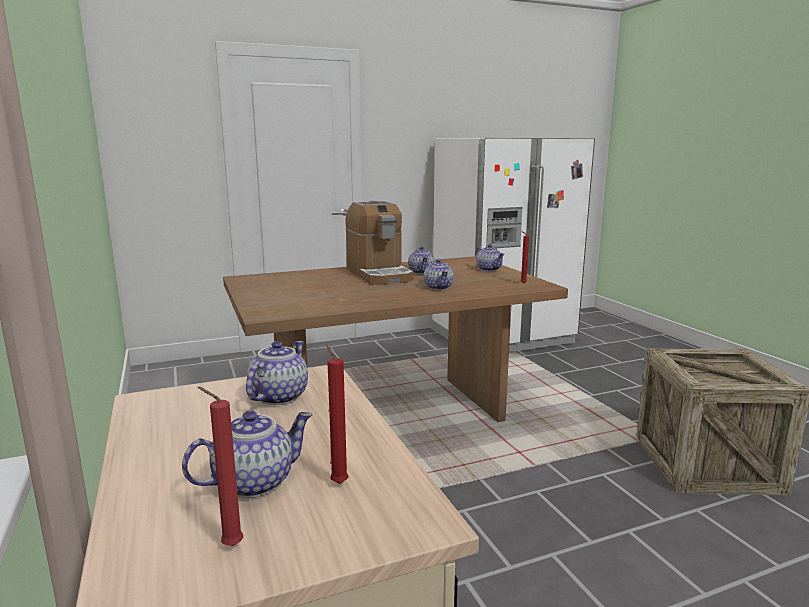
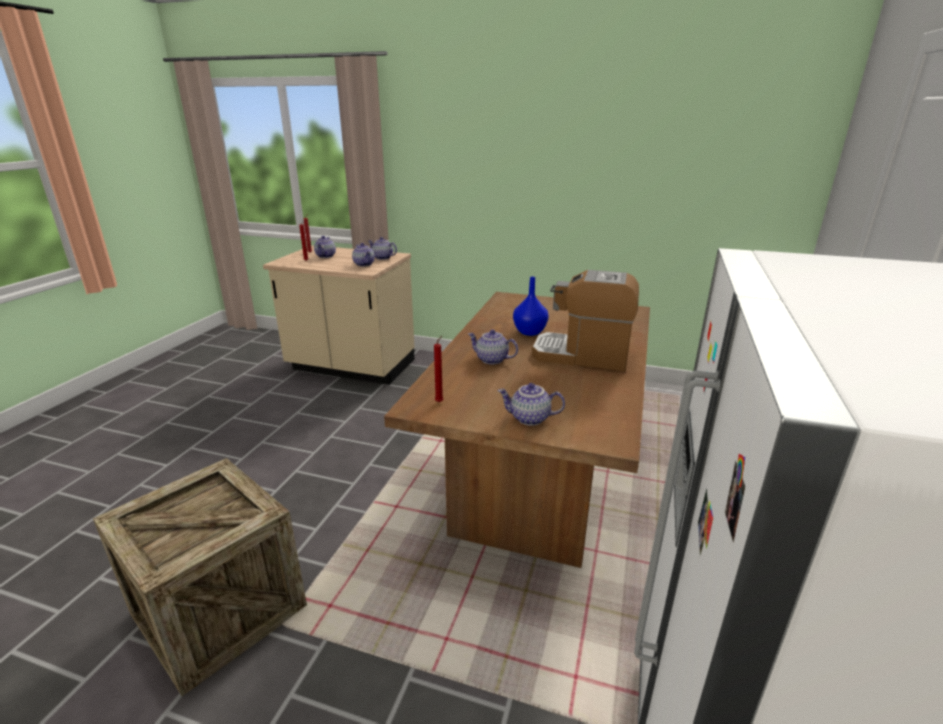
camera: 130 degrees right, 10 degrees up
(360, 290) = (530, 332): none -> blue vase
(422, 272) = (566, 376): teapot -> teapot (382, 258)

